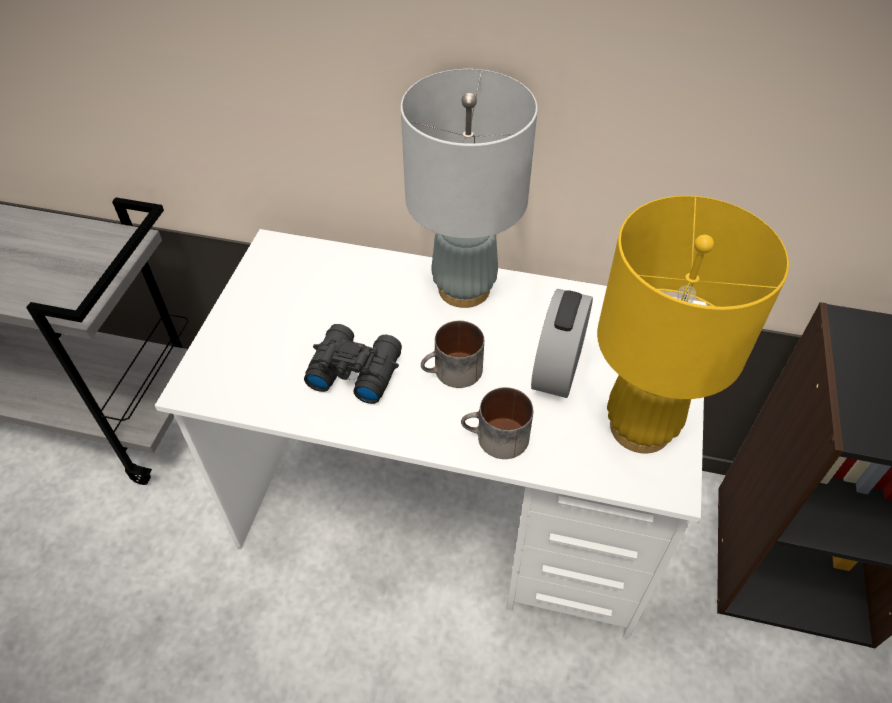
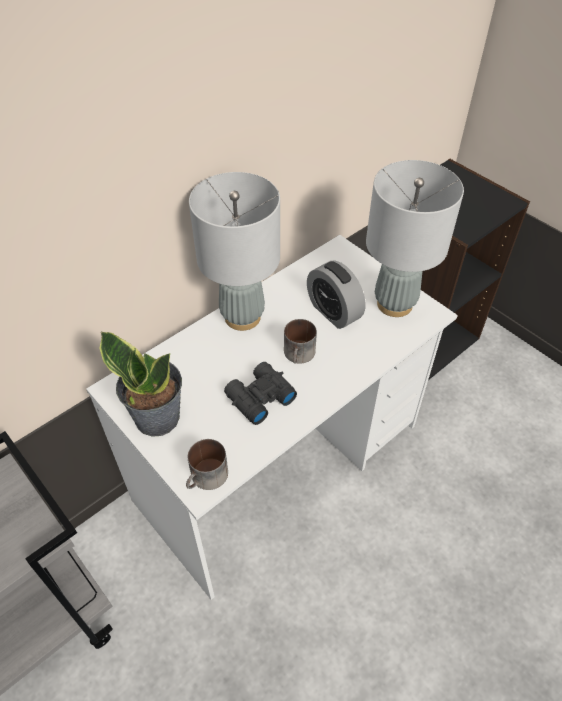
camera: 55 degrees left, 0 degrees up
(263, 300) = (157, 417): none -> potted plant
(496, 439) = (358, 362): mug -> mug (207, 478)
(640, 428) = (395, 304): yellow table lamp -> grey table lamp

